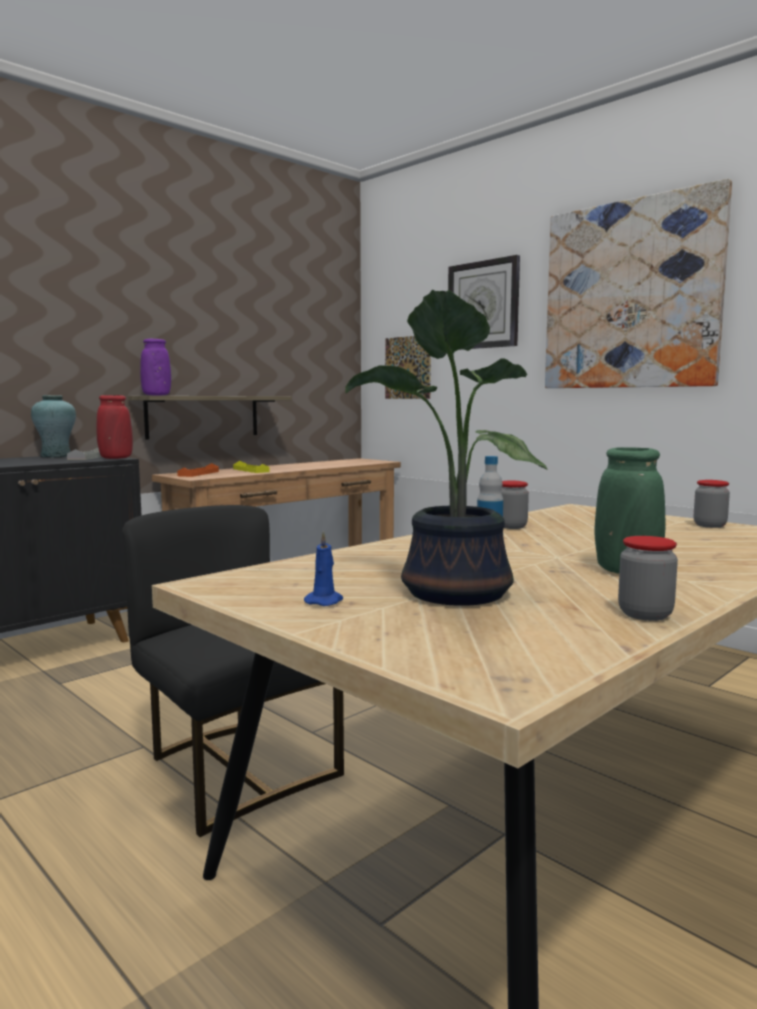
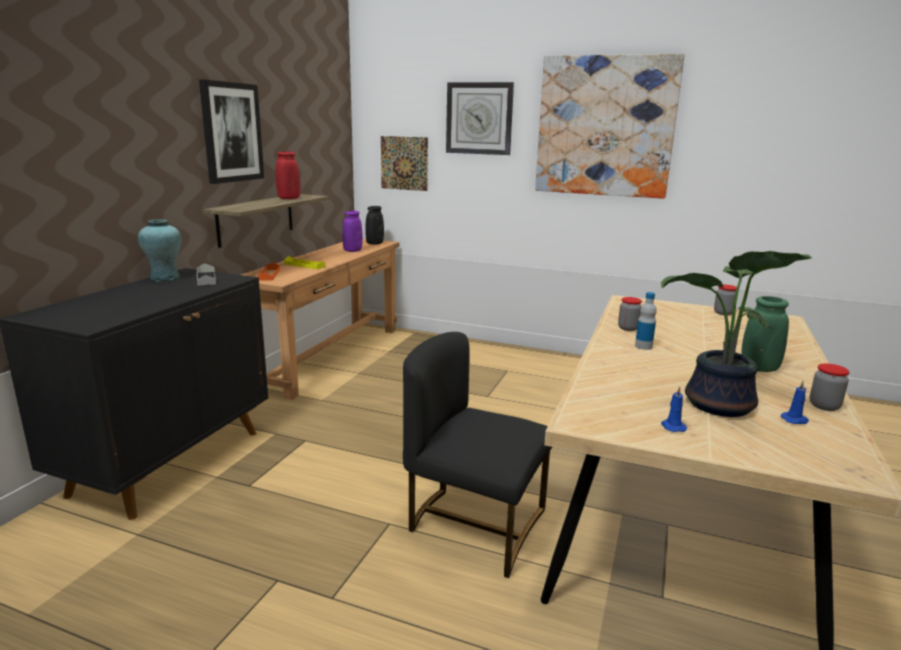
camera: 25 degrees left, 10 degrees up
(116, 458) = (237, 278): red vase -> red vase (289, 198)
(156, 395) = (231, 207): purple vase -> purple vase (352, 251)
(174, 321) = (232, 132): none -> picture
(368, 461) = (374, 243): none -> black vase
(545, 620) = (795, 420): none -> blue candle

